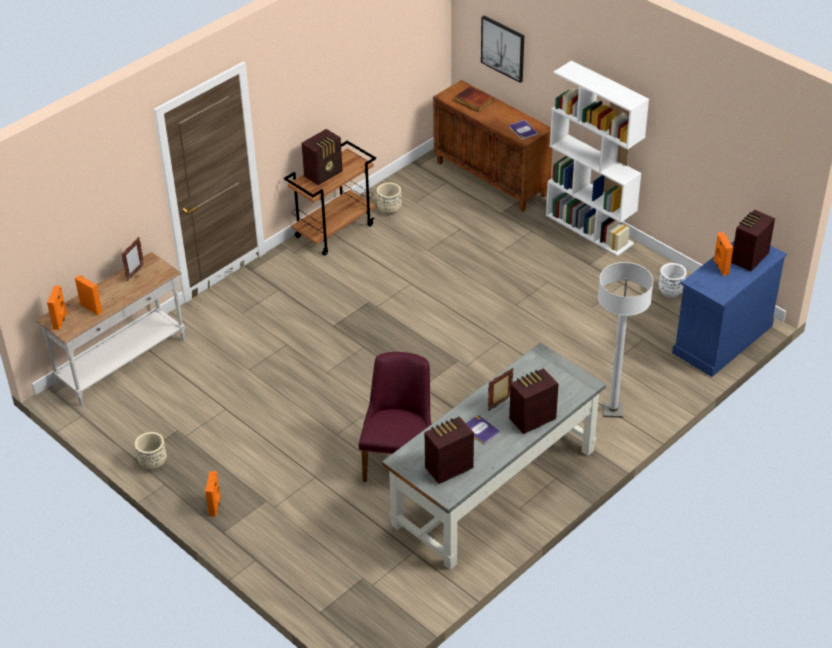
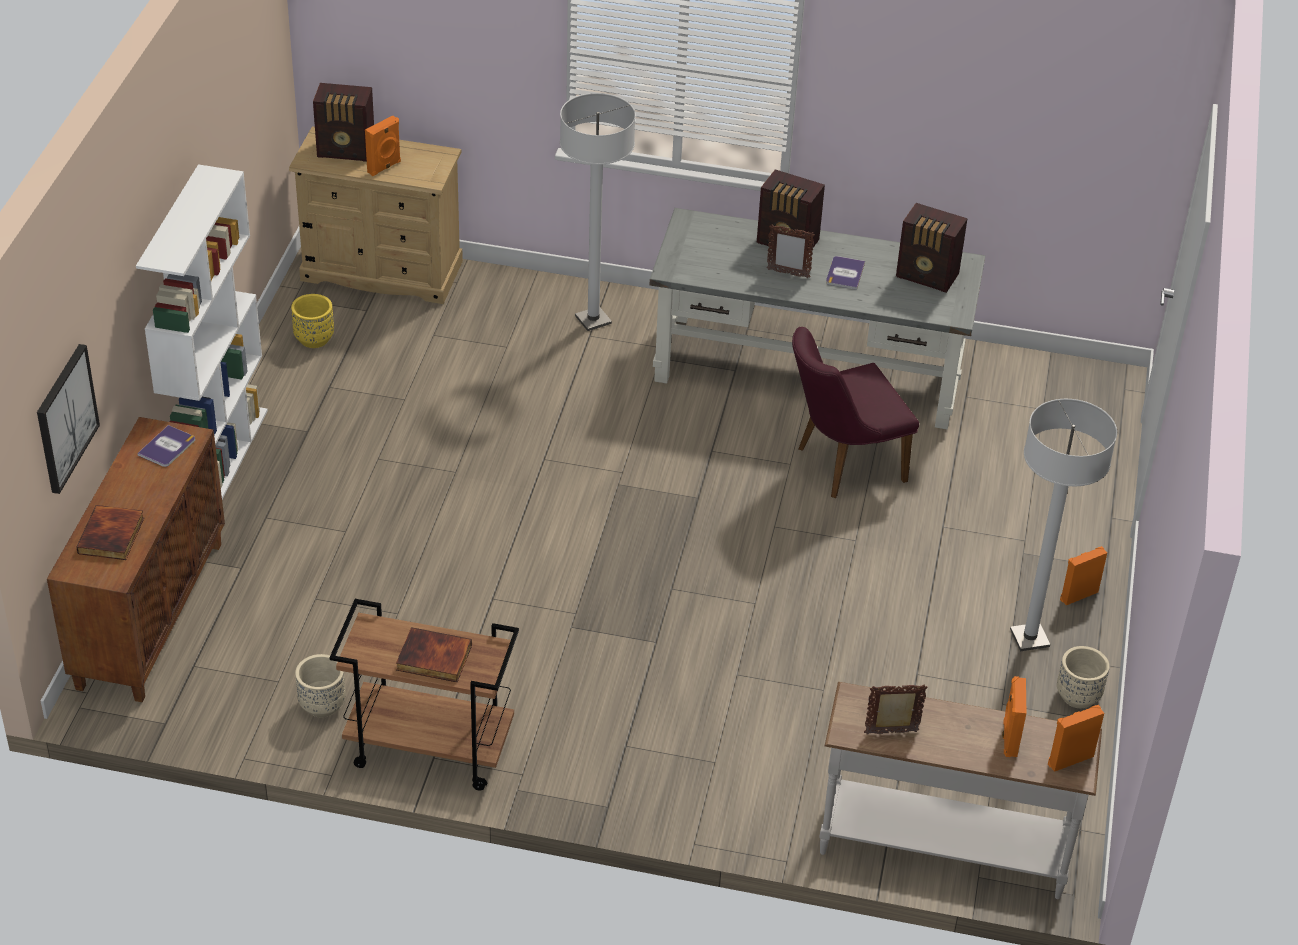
camera: 125 degrees left, 0 degrees up
(206, 466) = (1029, 638): none -> white floor lamp
(324, 174) = (433, 659): radio -> book
(670, 291) = (314, 339): white planter -> yellow planter
(722, 339) = (382, 271): blue dresser -> beige dresser

